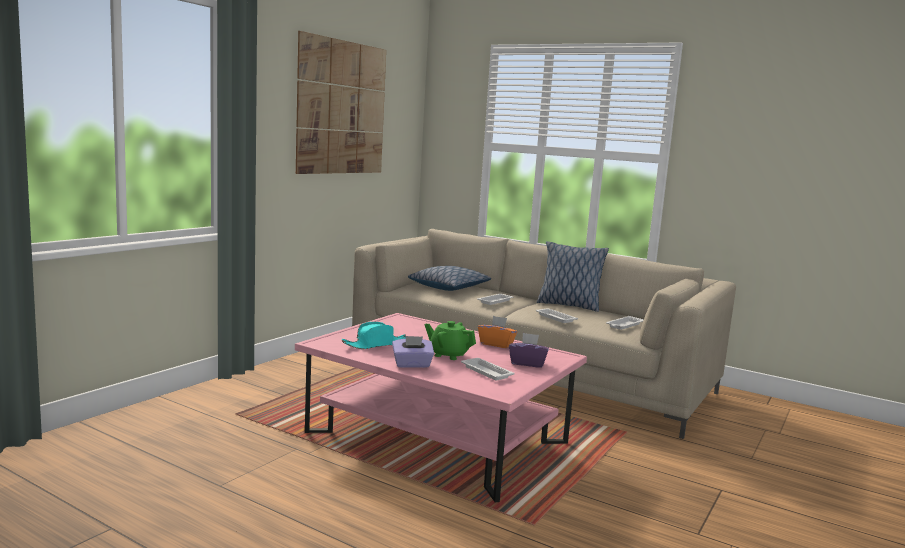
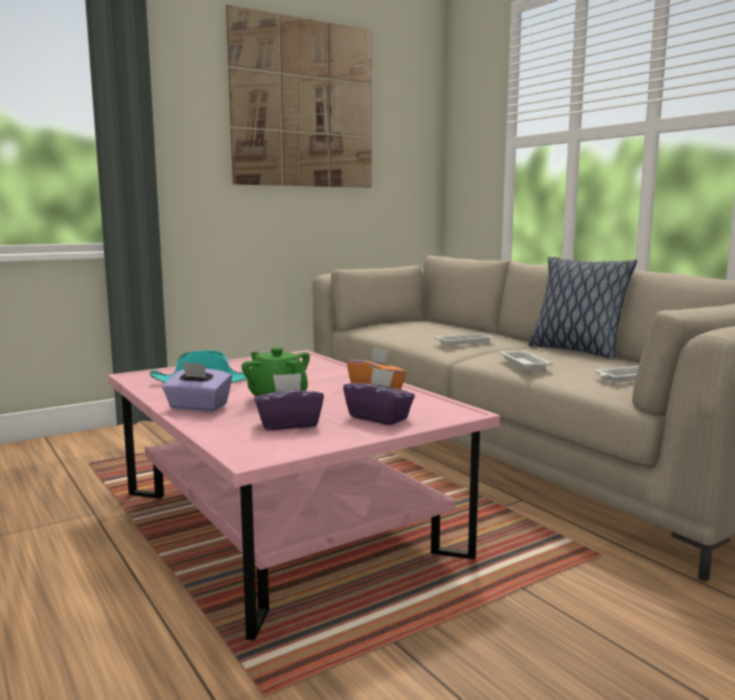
camera: 25 degrees right, 0 degrees up
(448, 287) = (425, 327): pillow -> none
(485, 372) = (288, 424): white tray -> purple tissue box

